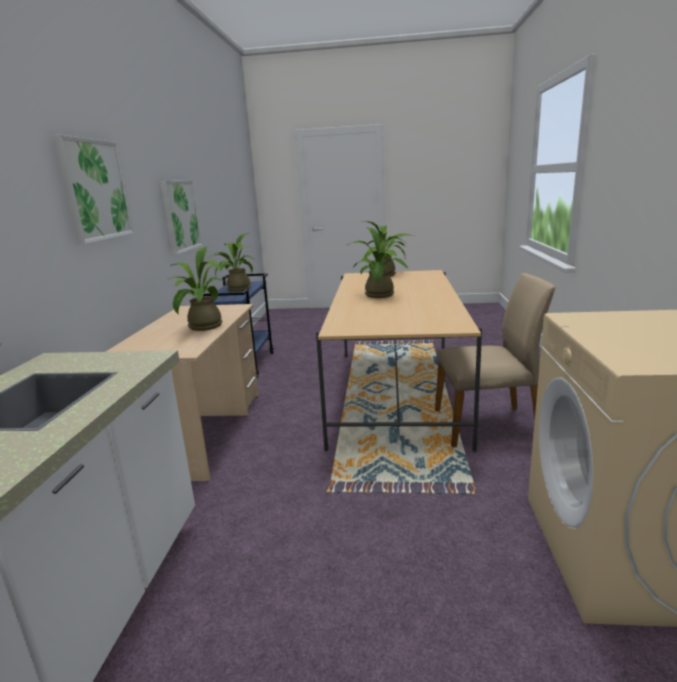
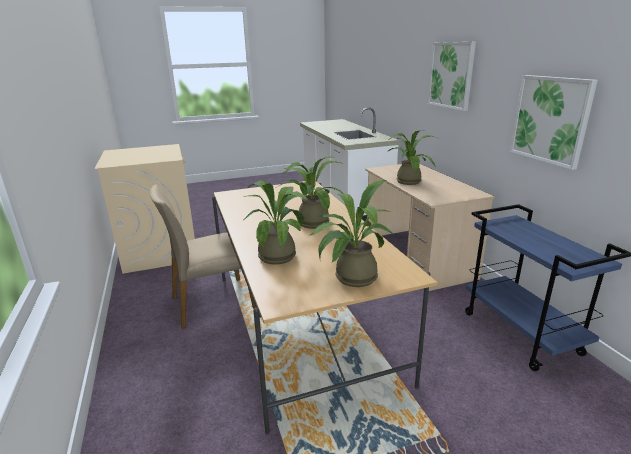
camera: 155 degrees right, 5 degrees up
(236, 290) = (542, 241): potted plant -> potted plant (280, 255)

